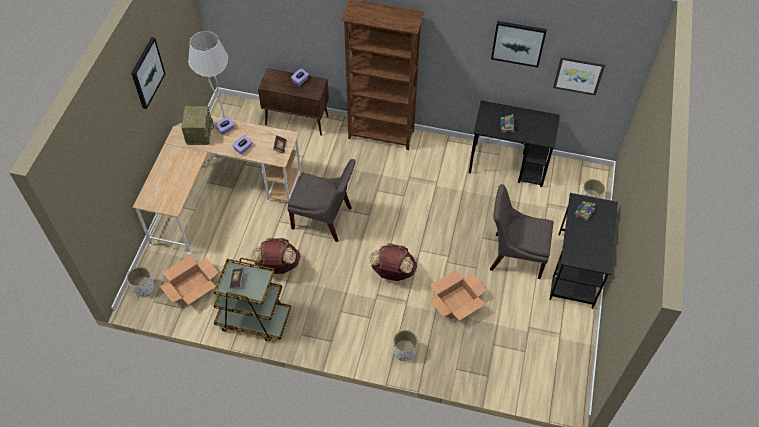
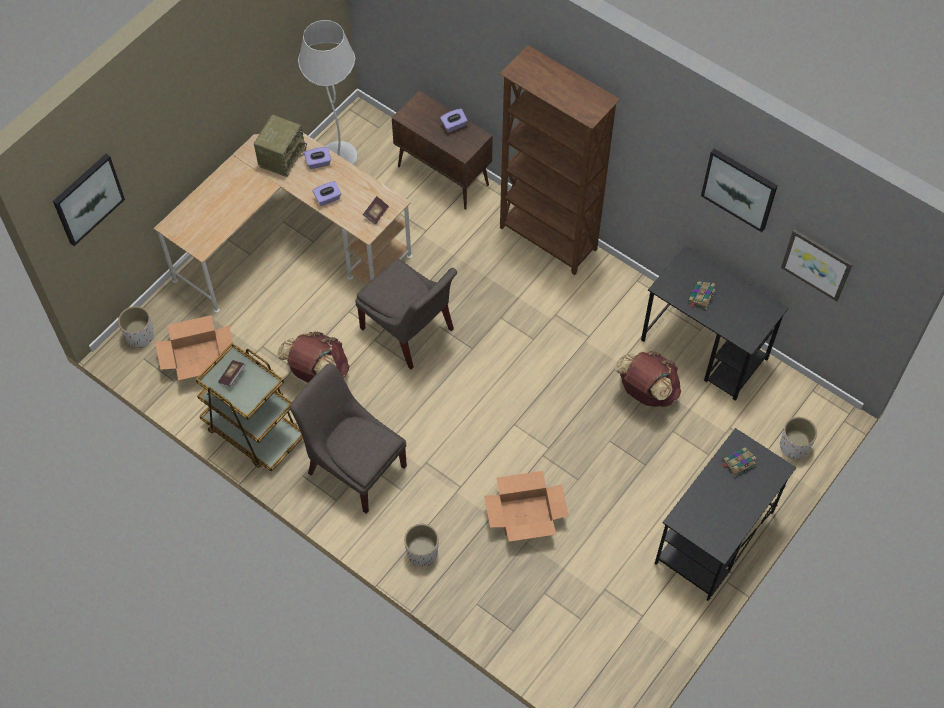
camera: 25 degrees right, 5 degrees up
(147, 73) = (222, 61): picture -> picture (87, 198)
(392, 272) = (461, 440): brown backpack -> brown backpack (646, 392)
(514, 255) = (640, 482): grey chair -> grey chair (354, 466)

